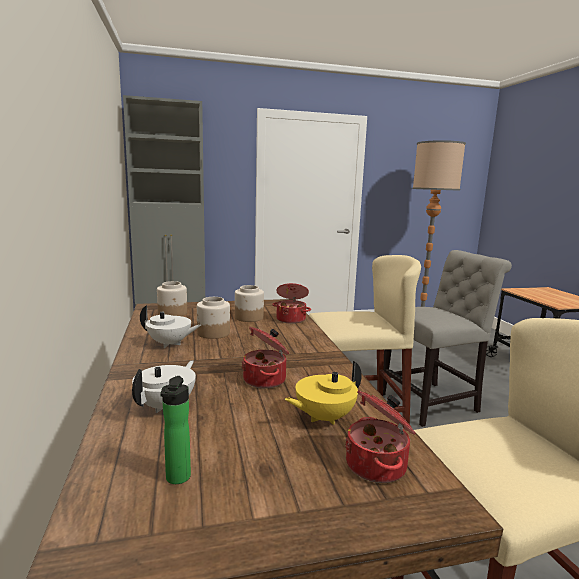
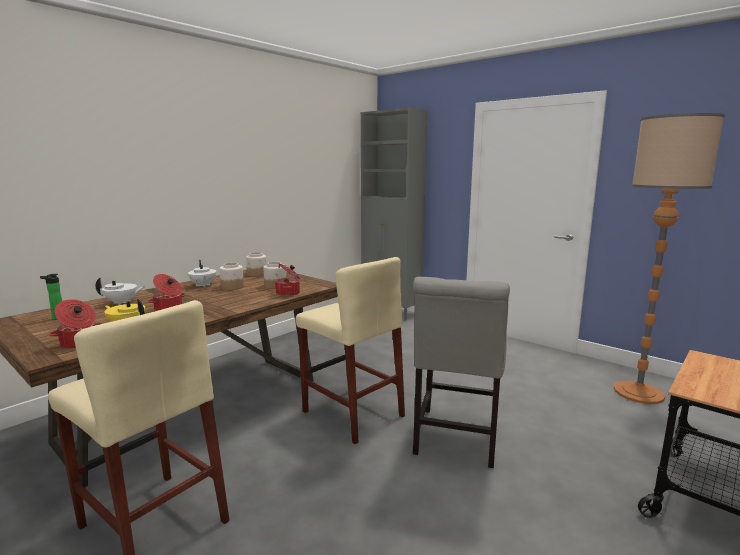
camera: 55 degrees right, 0 degrees up
(433, 402) = (455, 440): grey chair -> grey chair turned 75 degrees clockwise

